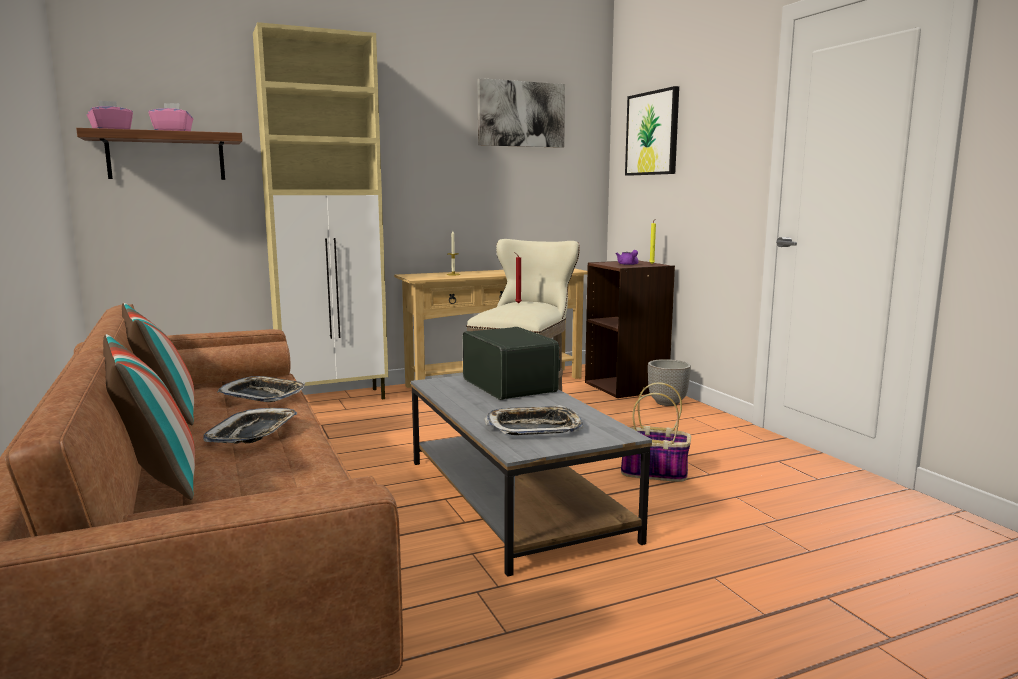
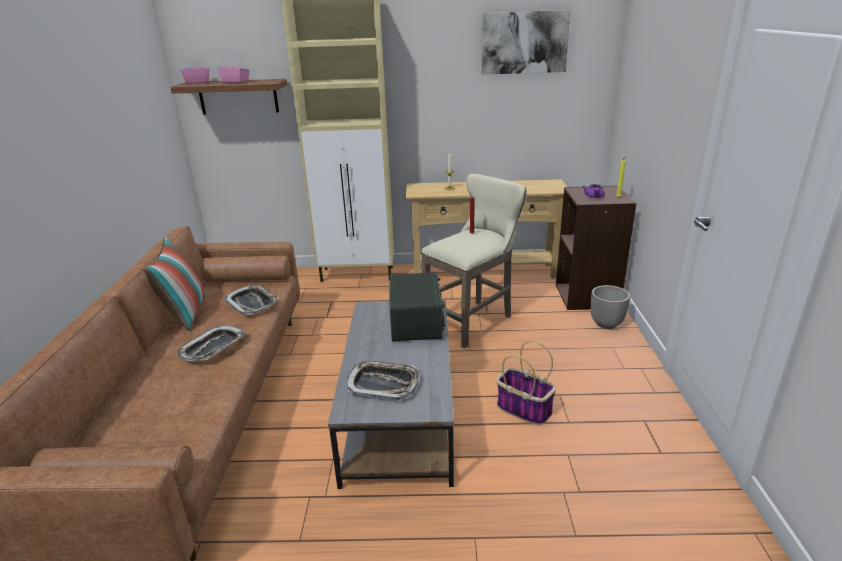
camera: 25 degrees right, 15 degrees up
(154, 481) = (130, 386): pillow -> none
(652, 133) = (641, 67): picture -> none

